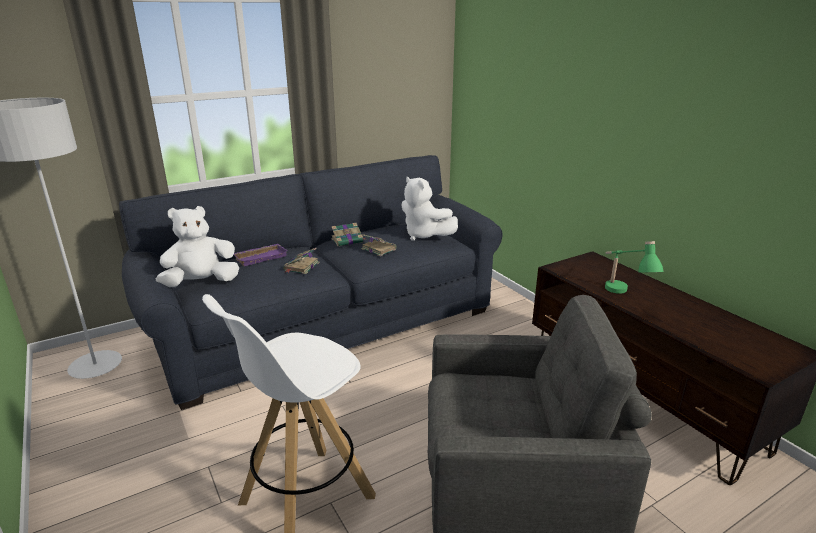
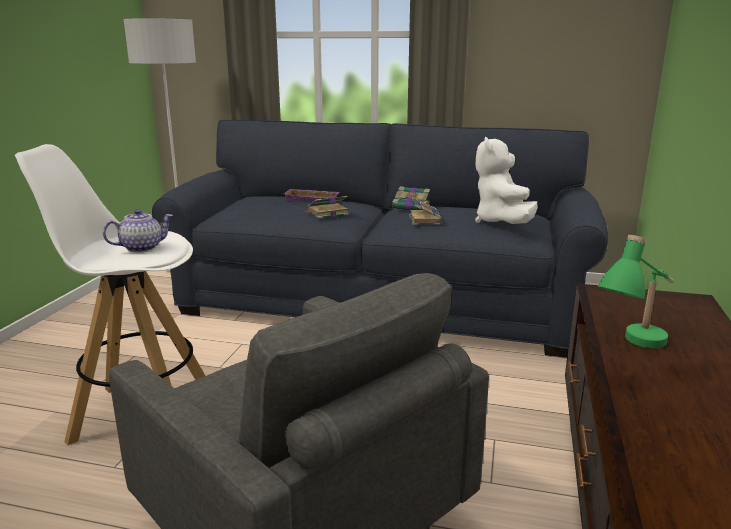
camera: 45 degrees right, 5 degrees down
(201, 283) = (237, 203): white plush toy -> none
(315, 356) = (142, 248): none -> teapot

